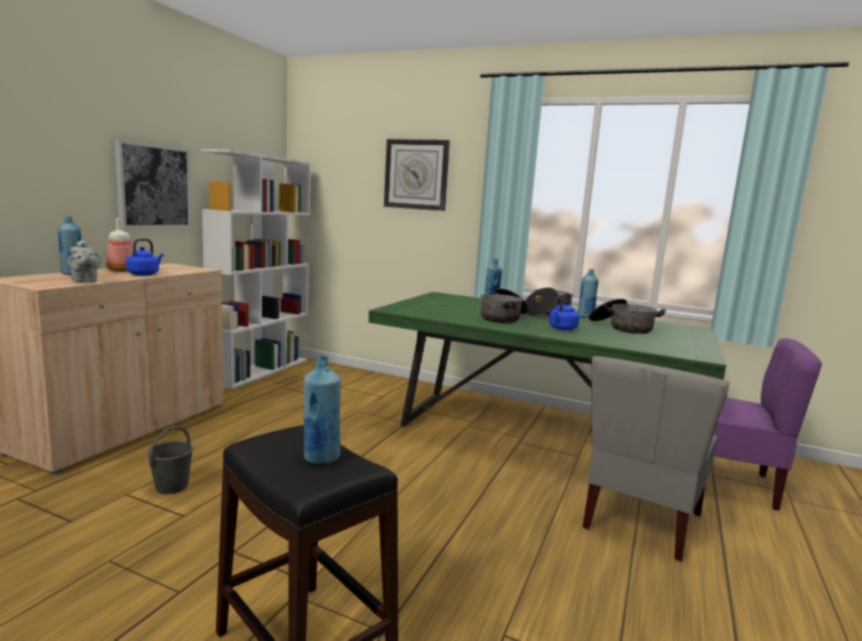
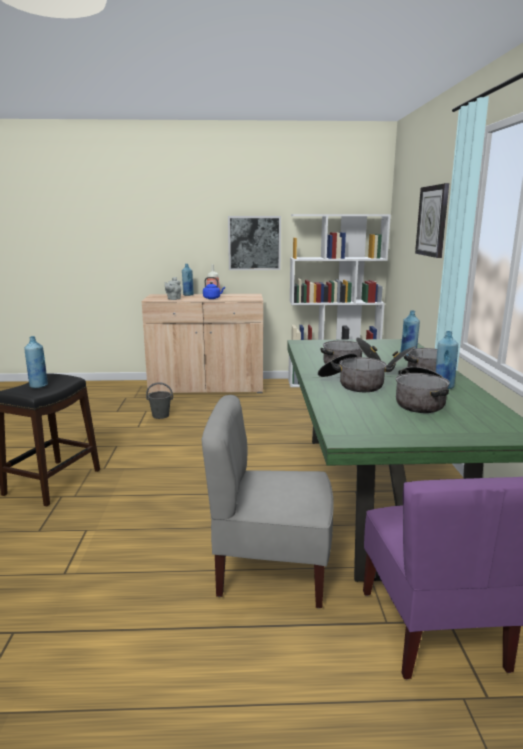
camera: 65 degrees right, 5 degrees up
(562, 329) = (352, 384): blue kettle -> cooking pot

